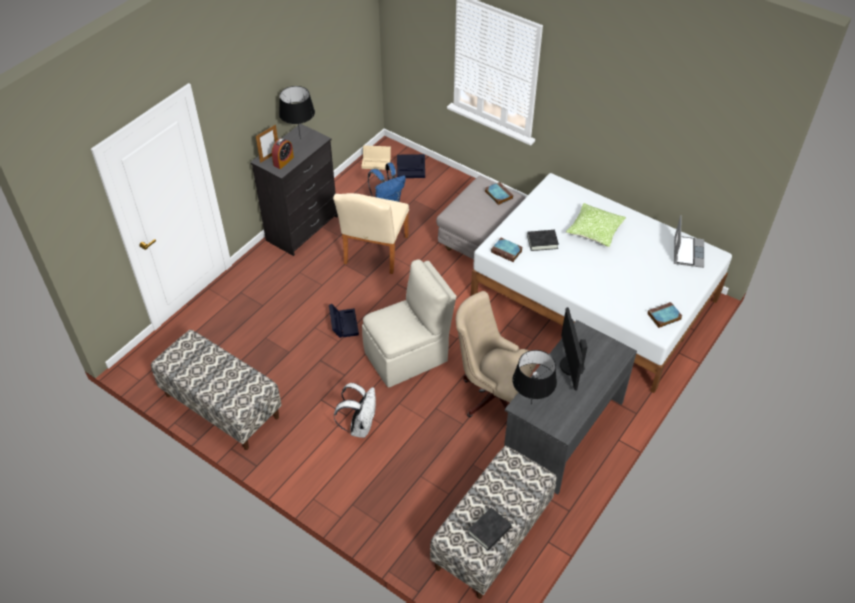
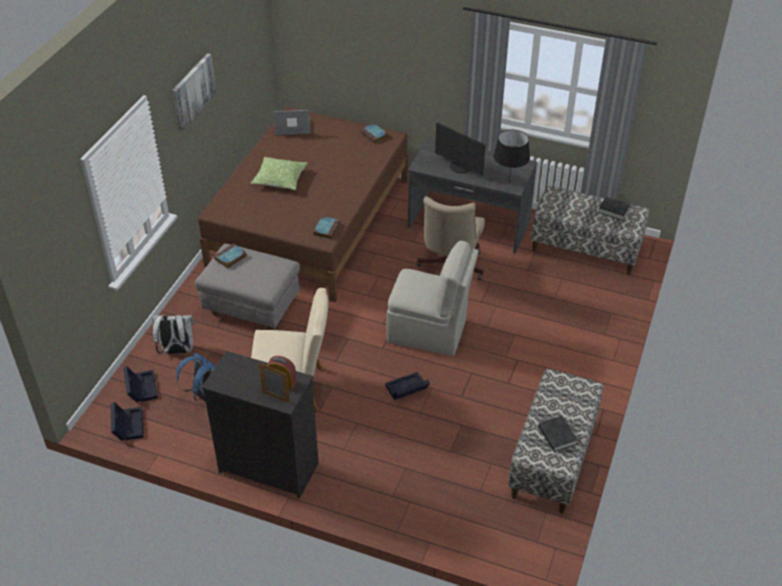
camera: 105 degrees left, 5 degrees down
(300, 138) = (232, 379): black table lamp -> none
(360, 426) = (524, 347): white backpack -> white backpack (177, 351)
(377, 162) = (128, 424): beige storage box -> black storage box
(408, 356) = (429, 332): beige chair -> beige chair turned 150 degrees clockwise
(542, 242) = (306, 209): black book -> black book (557, 436)
(570, 366) = (459, 167): monitor -> monitor turned 60 degrees clockwise
(594, 298) = (311, 222): white bed -> brown bed
(604, 89) = (193, 91): none -> picture

